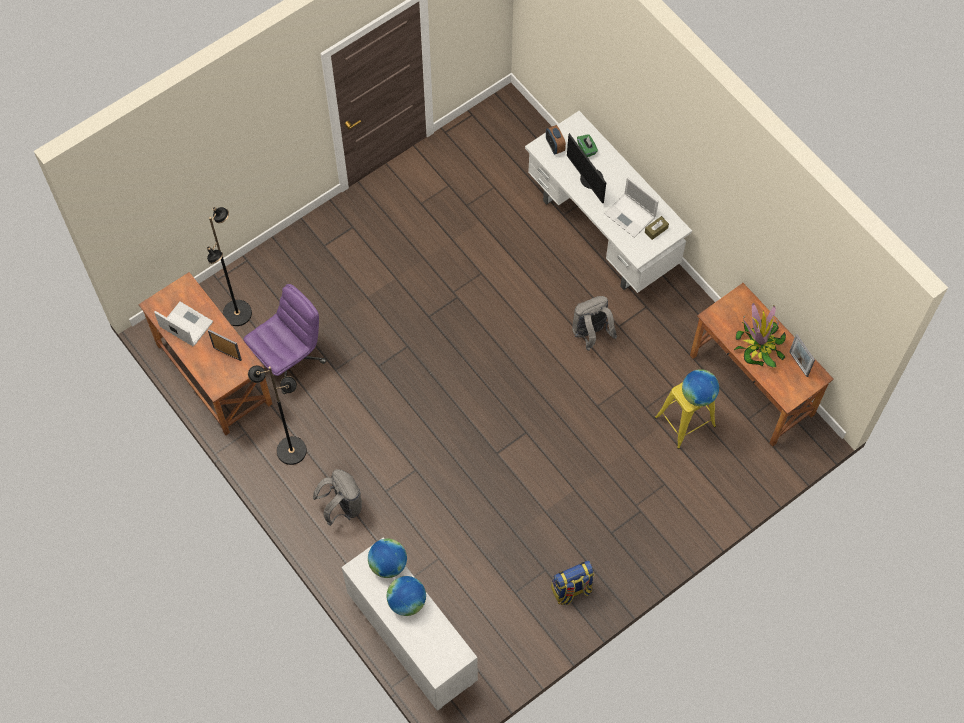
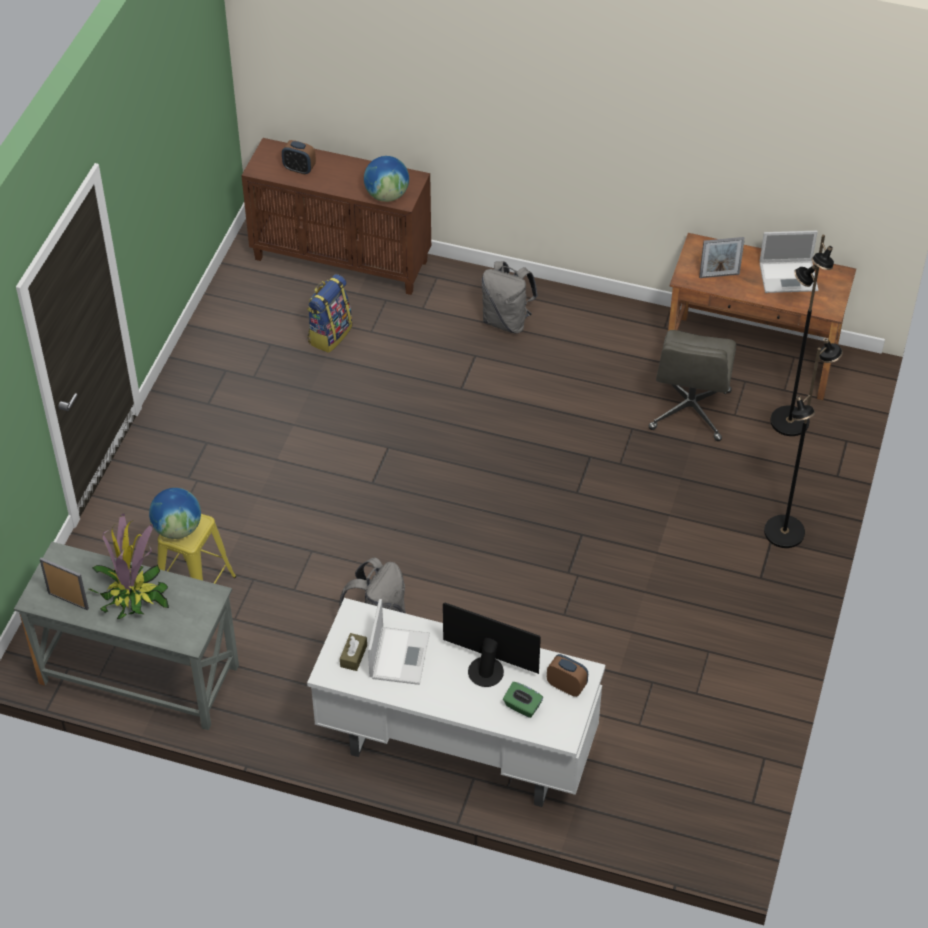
camera: 145 degrees right, 15 degrees down
(289, 359) = (690, 411): purple office chair -> grey office chair
(291, 450) = (604, 338): black floor lamp -> black floor lamp (785, 532)
(407, 602) = (343, 179): globe -> none
(411, 640) = (342, 260): white cabinet -> brown cabinet
(431, 634) = (299, 169): none -> alarm clock
(571, 590) = (213, 374): backpack -> backpack (329, 334)
(630, 216) = (399, 655): laptop -> laptop turned 90 degrees clockwise
(752, 384) = (138, 675): brown desk -> grey desk

